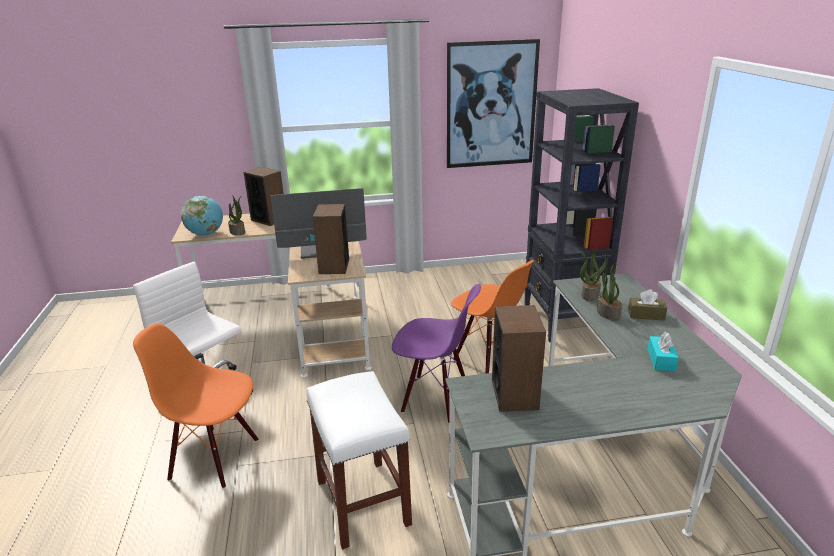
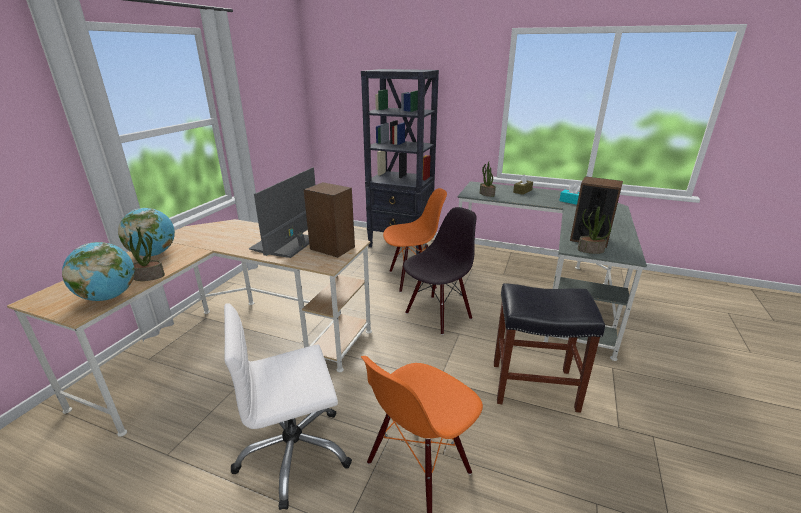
camera: 60 degrees left, 0 degrees up
(269, 219) = (154, 254): speaker -> globe
(361, 501) = (532, 386): white stool -> black stool
(435, 398) = (438, 315): purple chair -> black chair
(491, 105) = (275, 97): picture -> none
(607, 313) = (513, 197): potted plant -> potted plant (590, 250)

